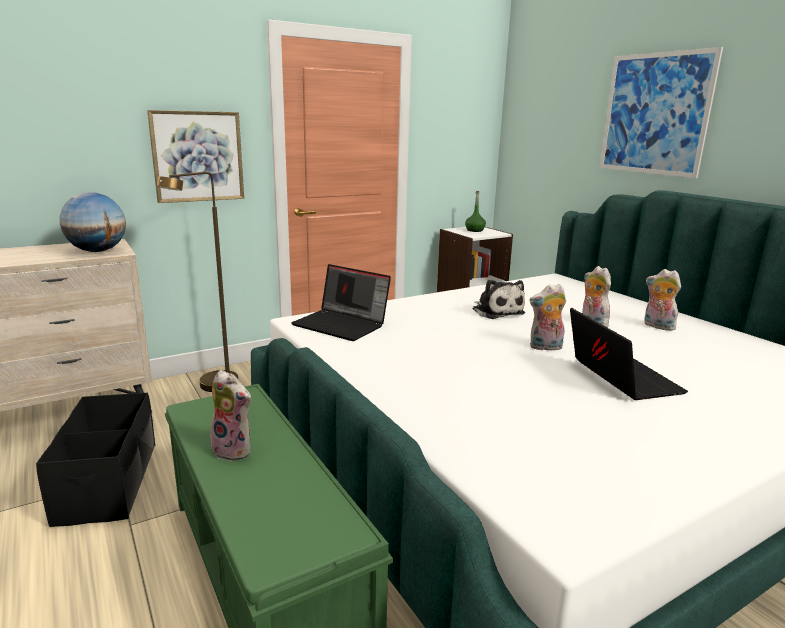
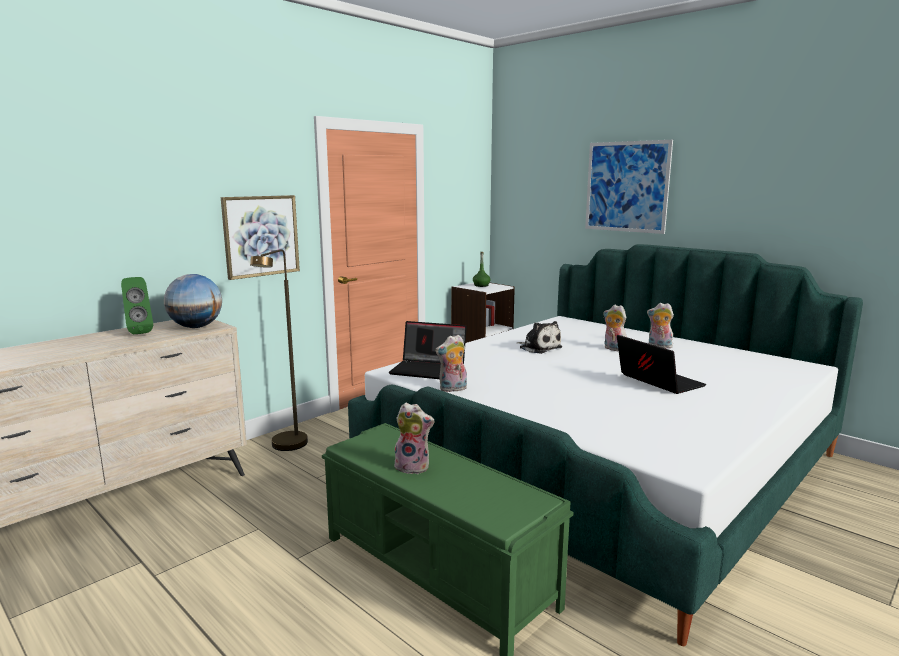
camera: 15 degrees left, 5 degrees down
(38, 252) = (139, 332): none -> green speaker
(109, 482) = (251, 532): black storage box -> none
(545, 347) = (594, 369): plush toy -> plush toy (453, 389)

